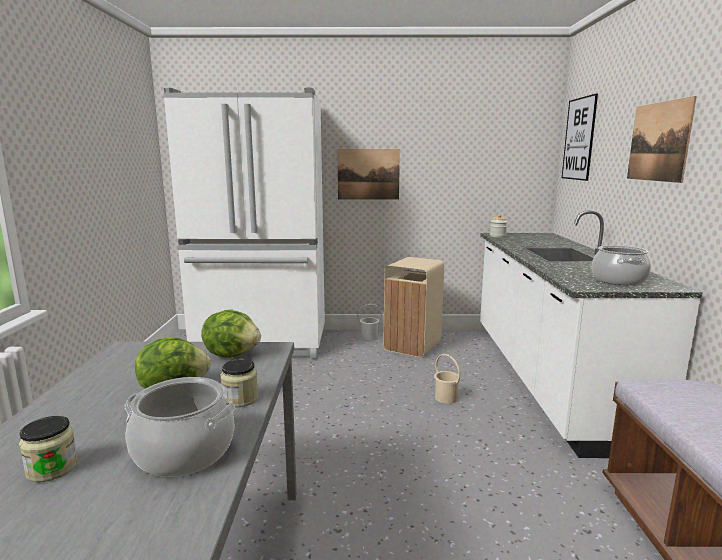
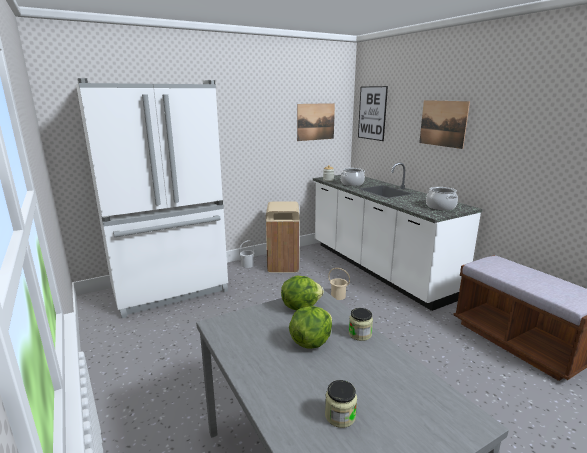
camera: 30 degrees left, 5 degrees up
(183, 452) = (389, 375): cooking pot -> cooking pot (352, 184)
(368, 174) = (234, 141): picture -> picture (315, 122)

